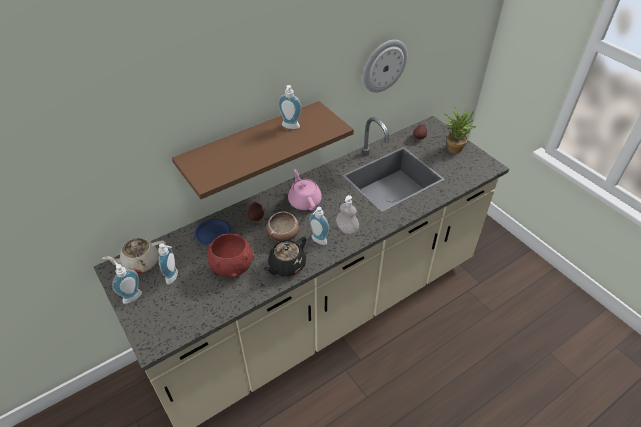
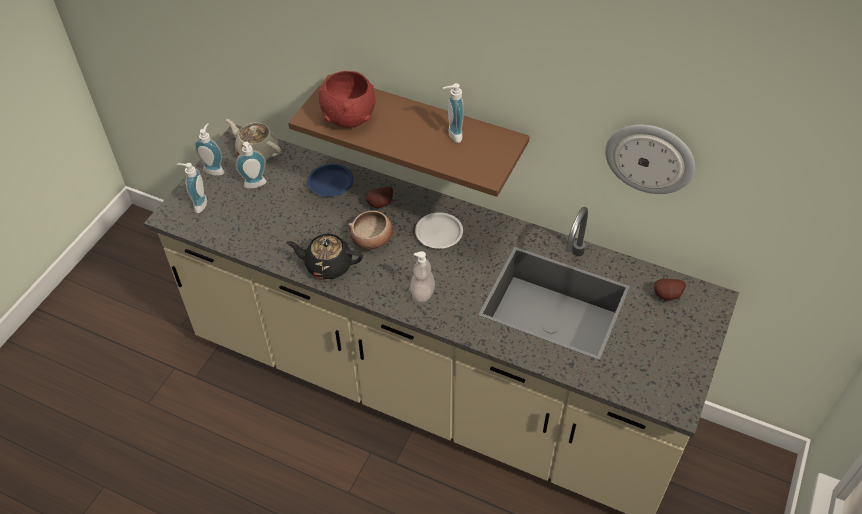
camera: 60 degrees right, 5 degrees up
(232, 267) = (296, 222): red bowl -> red bowl (348, 118)
(304, 201) = (439, 233): pink teapot -> white plate
(317, 241) = (383, 275): soap dispenser -> soap dispenser (198, 204)
(453, 146) = (684, 344): potted plant -> none

